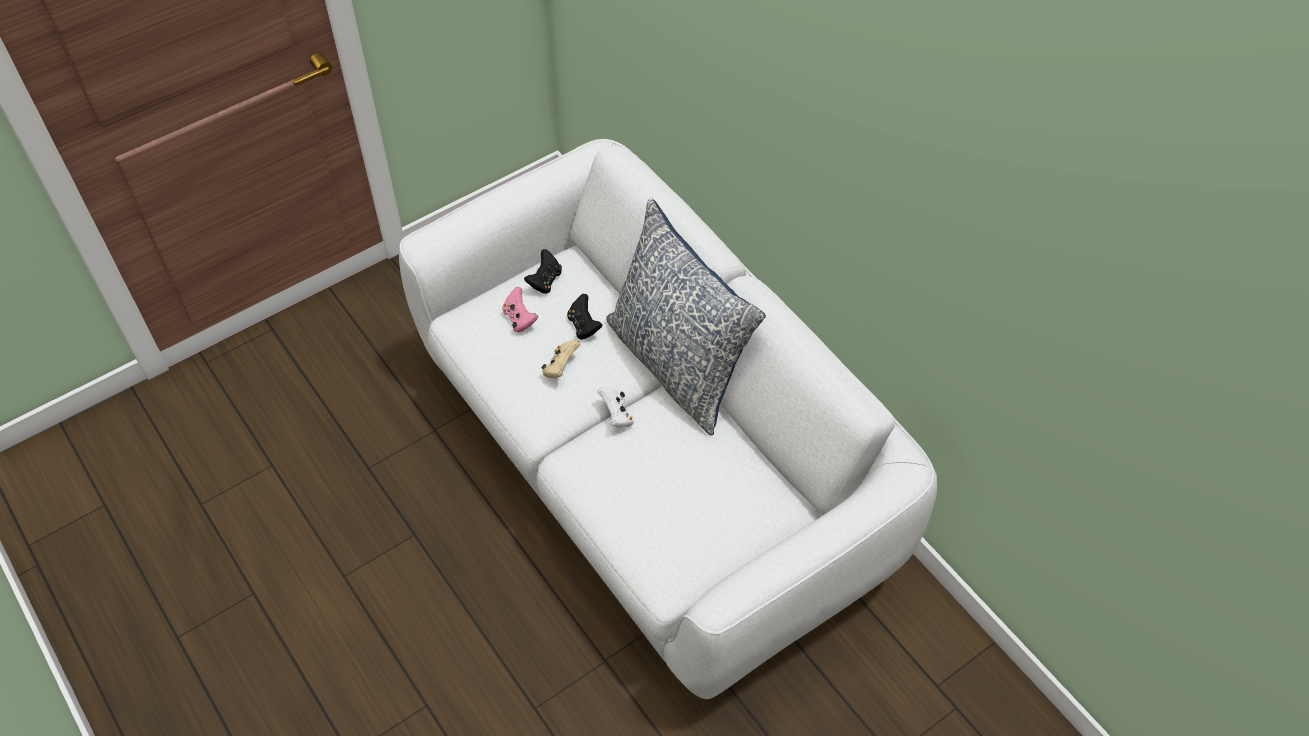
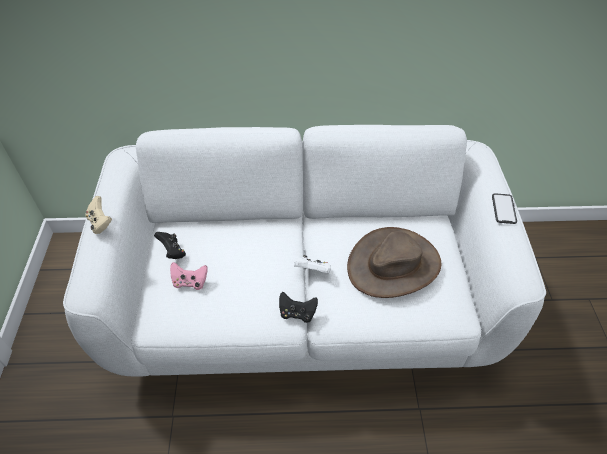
camera: 55 degrees left, 5 degrees down
(560, 367) = (251, 280): beige game controller -> beige game controller (100, 223)
(583, 326) = (229, 250): black game controller -> black game controller (297, 313)
(677, 364) = (299, 221): pillow -> none
(683, 485) = (393, 264): none -> brown hat
(817, 540) = (503, 209): none -> phone

